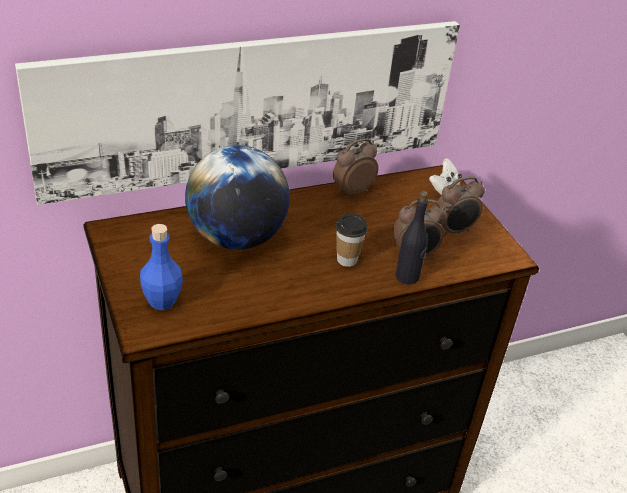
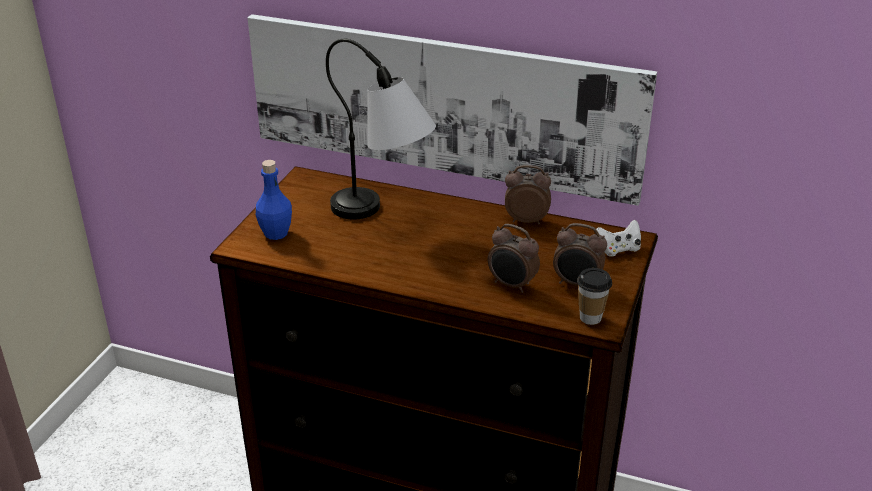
camera: 45 degrees right, 5 degrees down
(236, 238) = (383, 216): globe -> table lamp
(347, 260) = (448, 264): cup -> cup (590, 318)
(407, 277) = (481, 297): black bottle -> none

